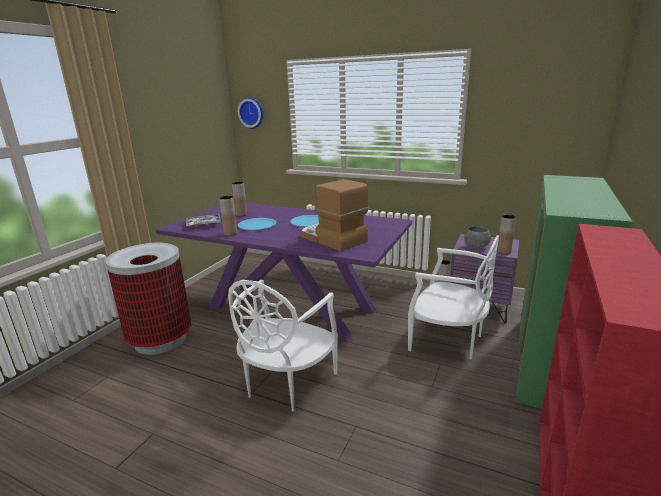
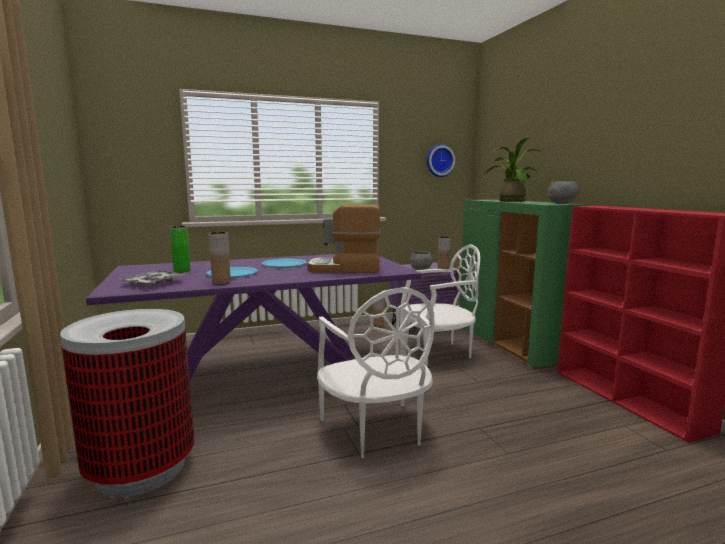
camera: 45 degrees left, 10 degrees down
(241, 215) = (182, 271): brown vase -> green vase
(252, 113) = (121, 150): wall clock -> wall clock (439, 160)
(573, 190) = (510, 201): none -> potted plant
(595, 212) = (561, 203): none -> grey bowl

